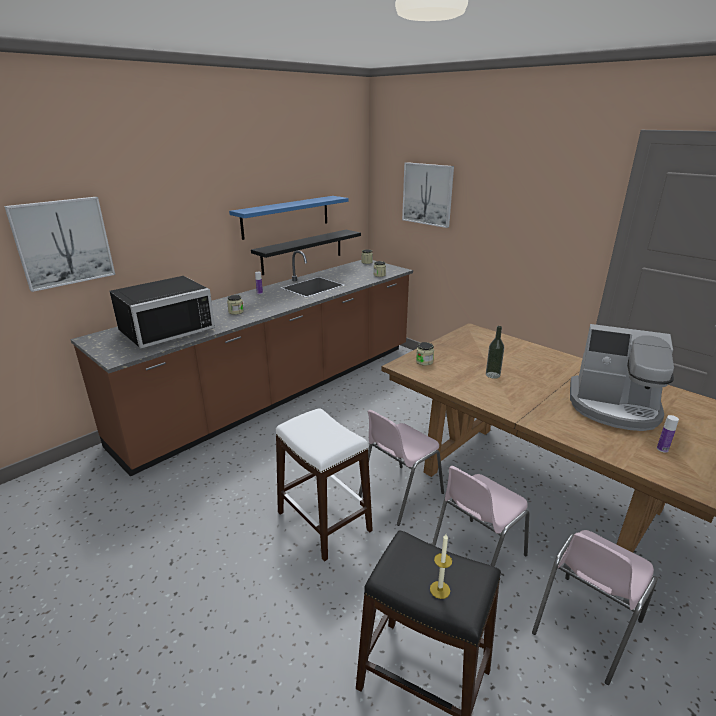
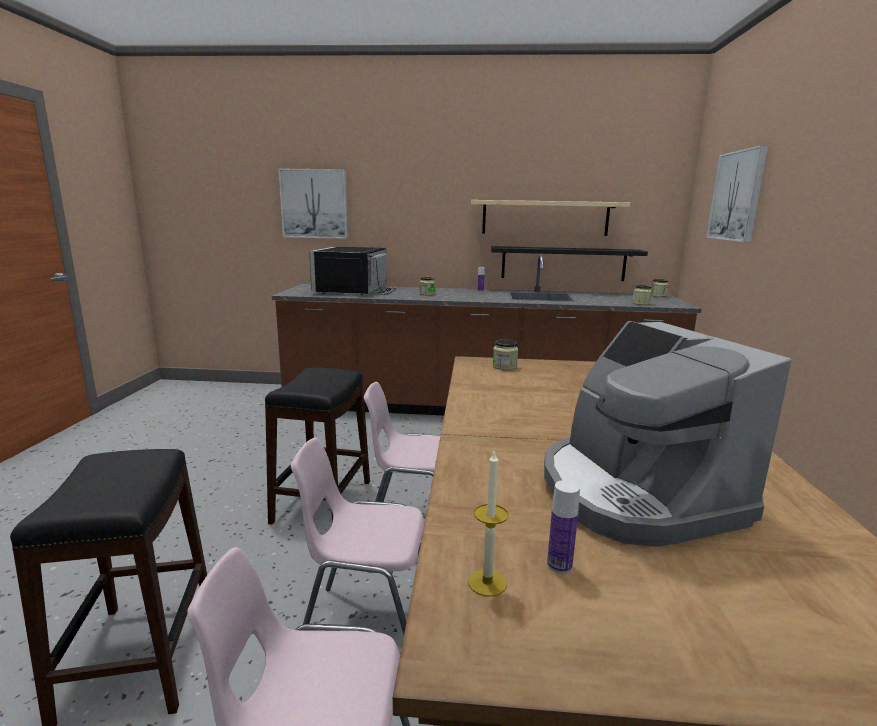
camera: 50 degrees right, 10 degrees down
(165, 329) = (356, 290): black microwave -> black microwave turned 90 degrees clockwise
(286, 216) = (545, 218): blue shelf -> beige shelf
(323, 522) = (322, 501): white stool -> black stool
(440, 590) = (81, 489): candle -> candle (487, 582)
(492, 375) = (548, 399): bottle -> none

